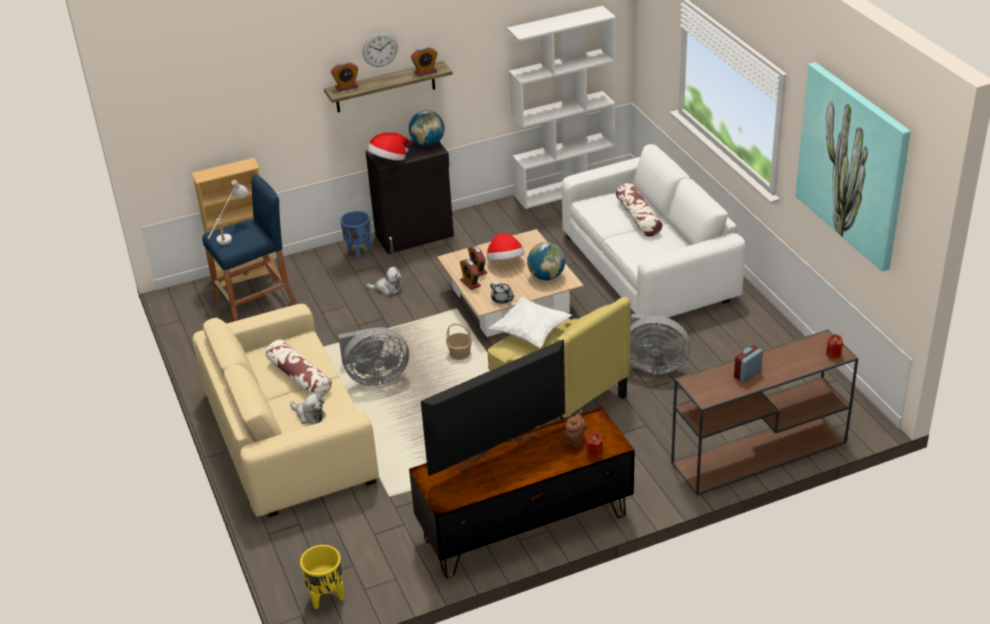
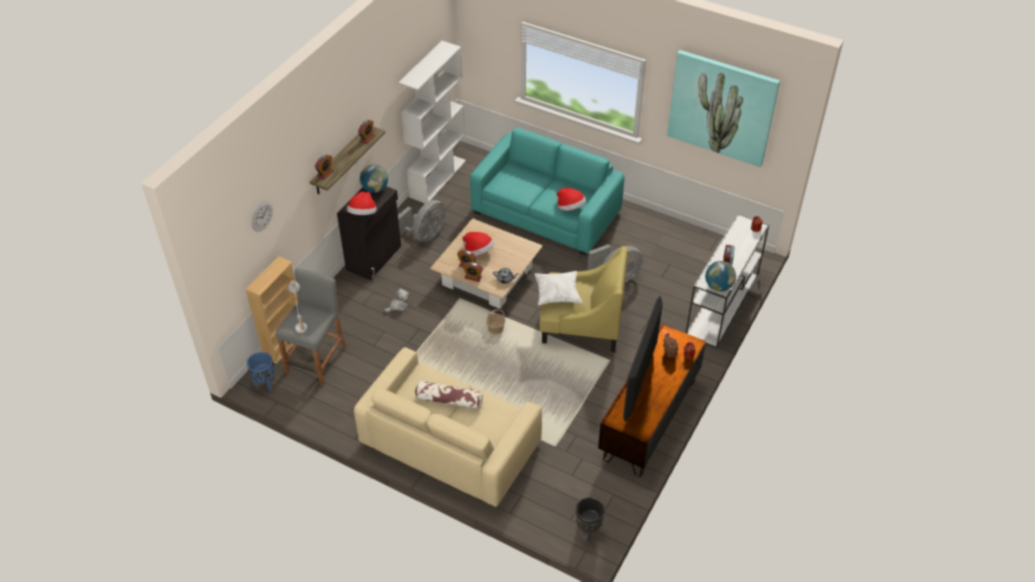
camera: 40 degrees left, 10 degrees up
(256, 301) = (317, 360): blue stool -> grey stool
(309, 415) = (485, 422): plush toy -> none
(326, 598) = (588, 530): yellow planter -> black planter
(359, 252) = (349, 288): blue planter -> blue planter (265, 383)
(375, 377) = (460, 373): grey fan -> grey fan (425, 235)
(380, 49) = (336, 135): wall clock -> wall clock (262, 216)
(546, 276) = (515, 250): globe -> globe (718, 286)
(638, 218) = (536, 183): pillow -> none
(648, 256) = (570, 208): none -> hat
(649, 267) = (546, 212): white sofa -> turquoise sofa
(757, 453) = (722, 305): brown console table -> white console table

